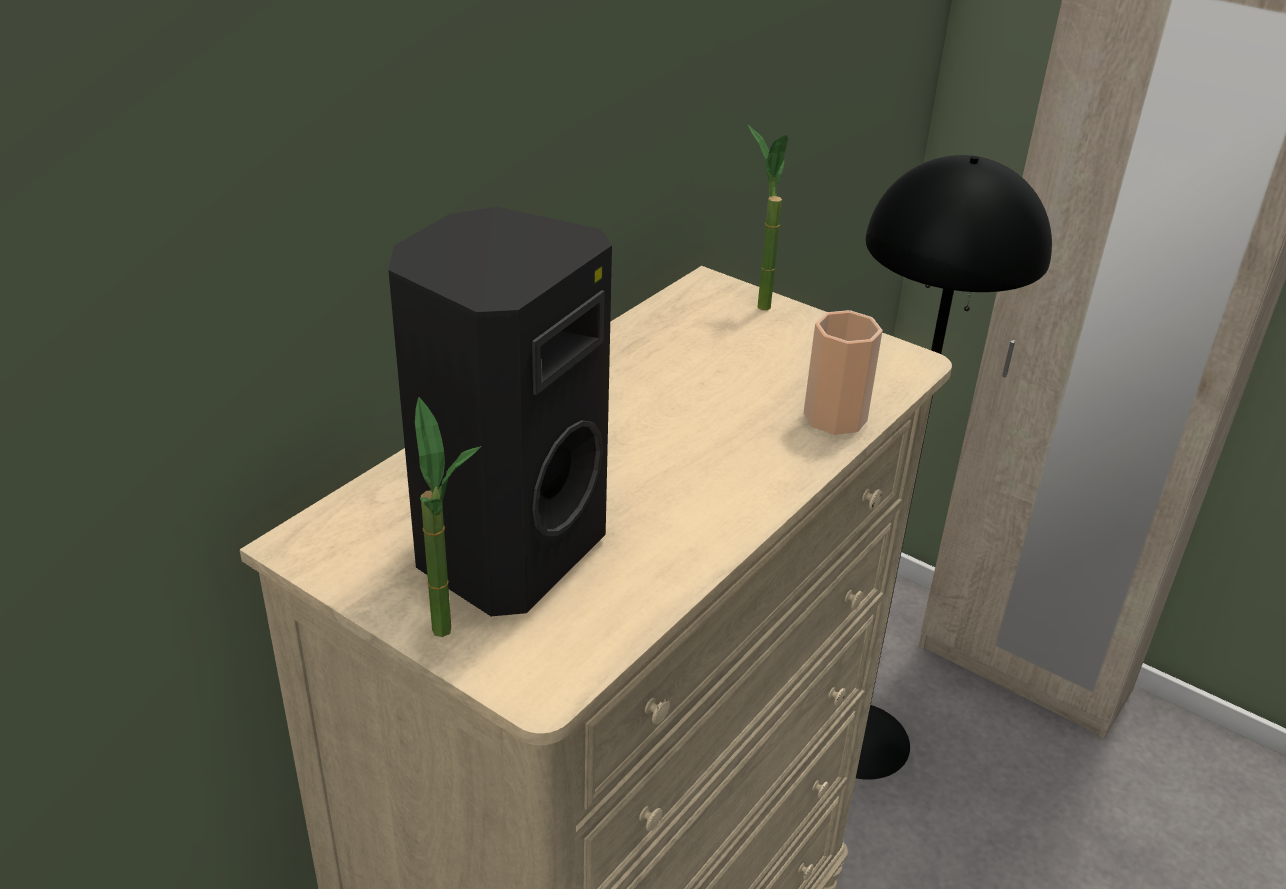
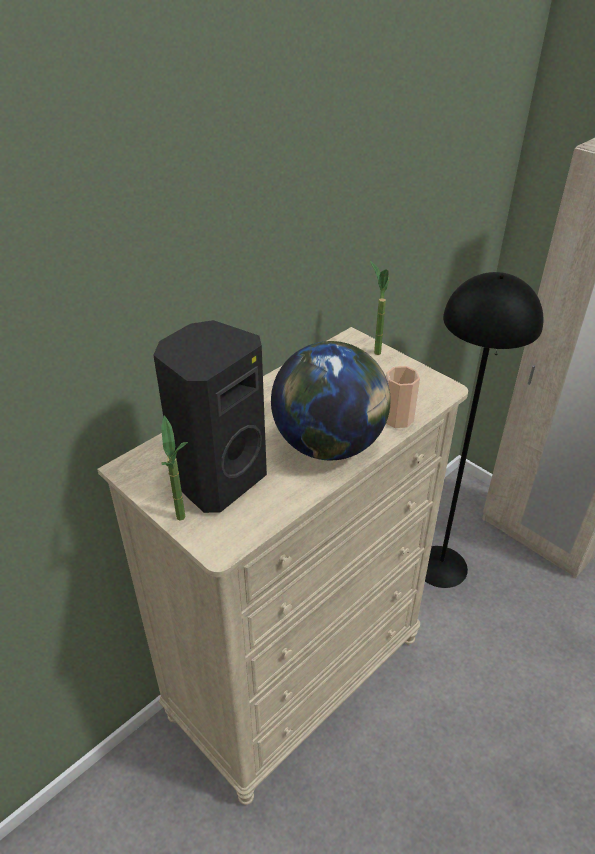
camera: 10 degrees right, 5 degrees up
(716, 472) = (329, 445): none -> globe

